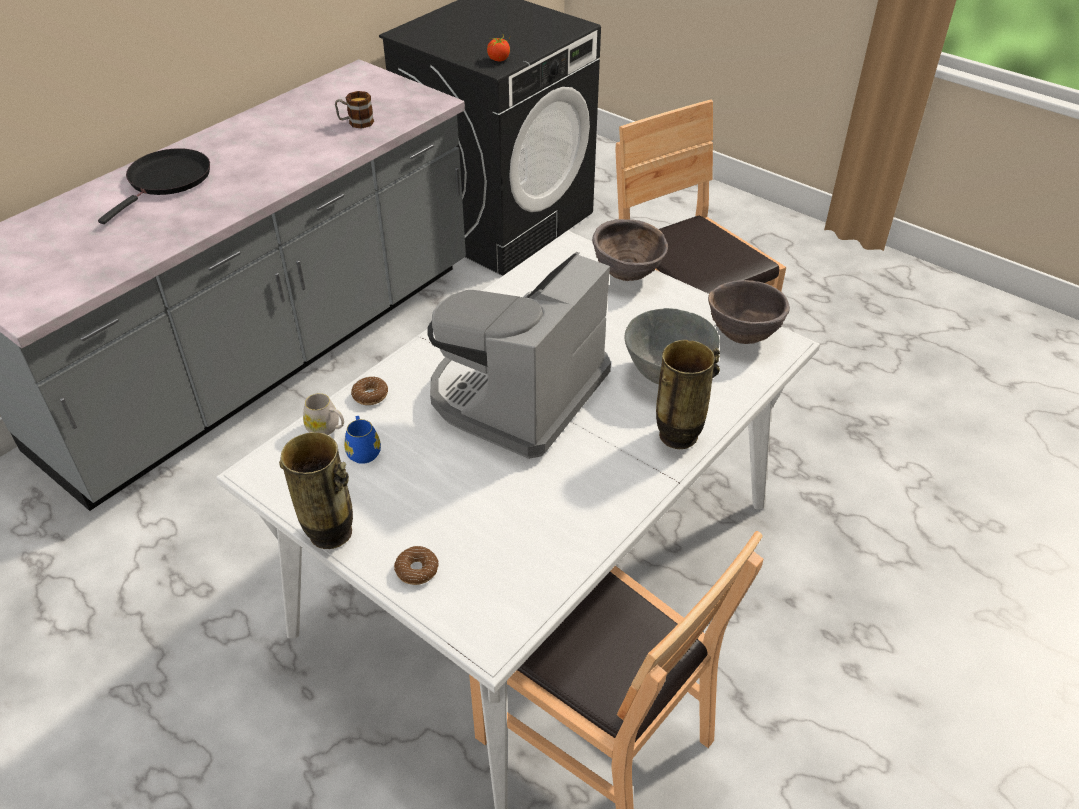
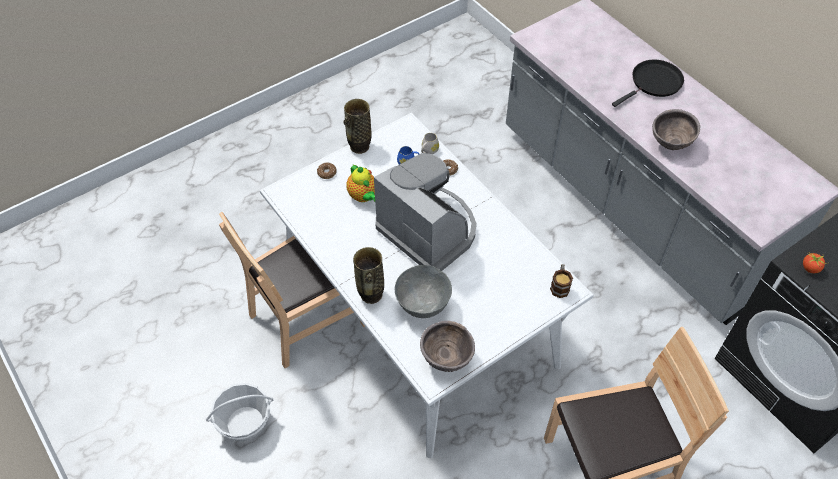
camera: 105 degrees right, 10 degrees up
(167, 181) = (654, 83): black frying pan -> black frying pan turned 75 degrees counterclockwise
(356, 122) = (726, 177): mug -> mug (560, 286)
(466, 496) = (363, 196): none -> teapot
(627, 275) = (528, 313): brown bowl -> brown bowl (670, 144)
(844, 769) = (245, 423): none -> basket

